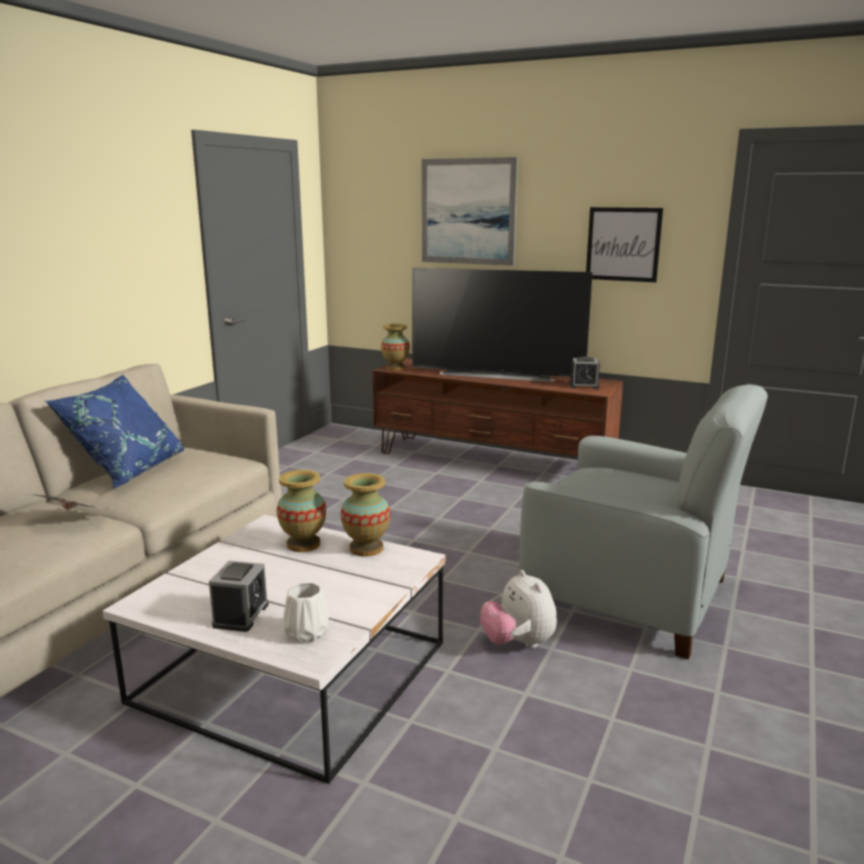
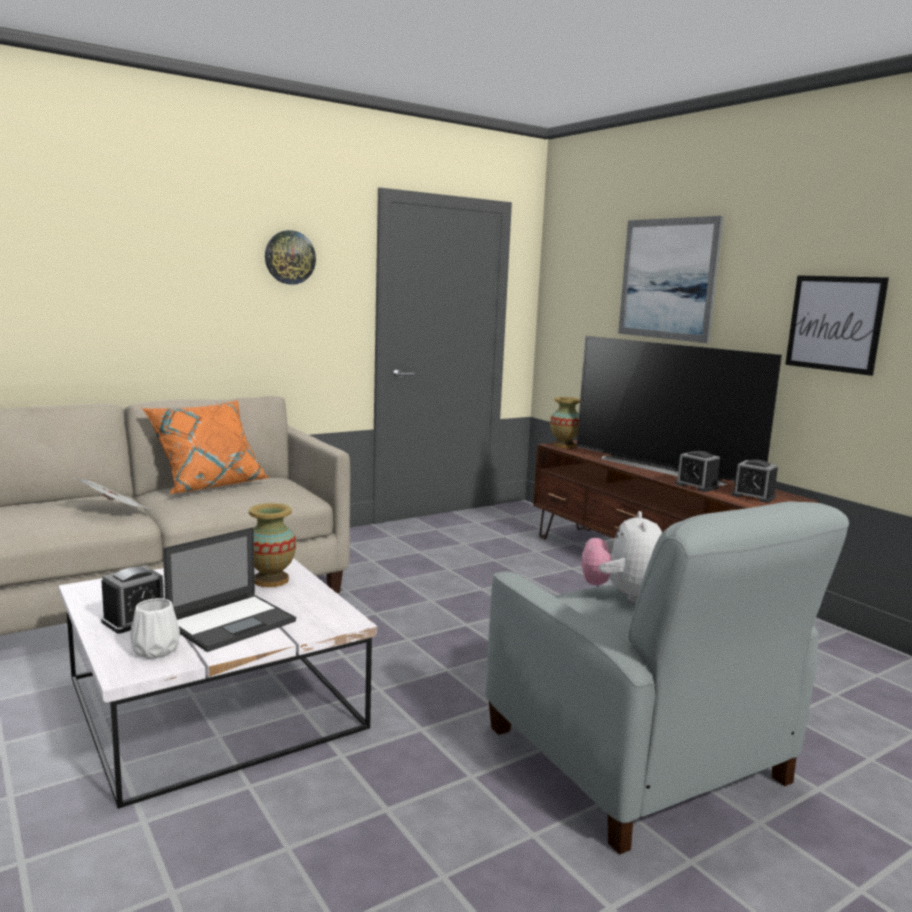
camera: 30 degrees right, 5 degrees down
(125, 211) = (290, 257): none -> wall clock
(127, 470) = (209, 485): blue pillow -> orange pillow
(331, 588) = (232, 622): none -> laptop
(366, 548) = (315, 599): vase -> none
(518, 643) = (443, 757): plush toy -> plush toy (622, 595)
(539, 385) = (696, 486): none -> alarm clock

